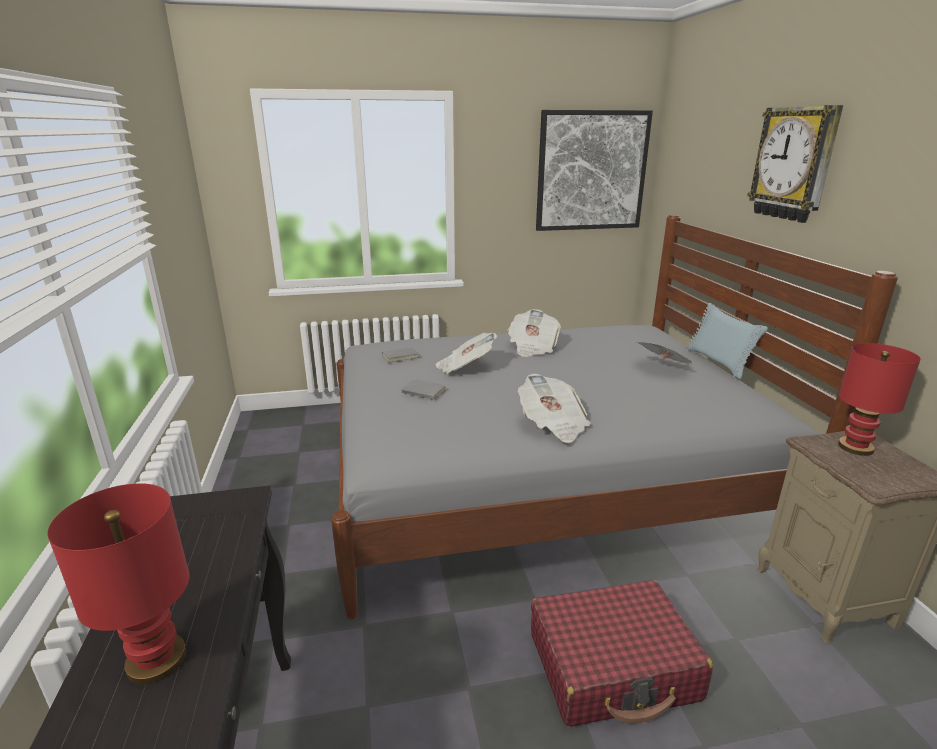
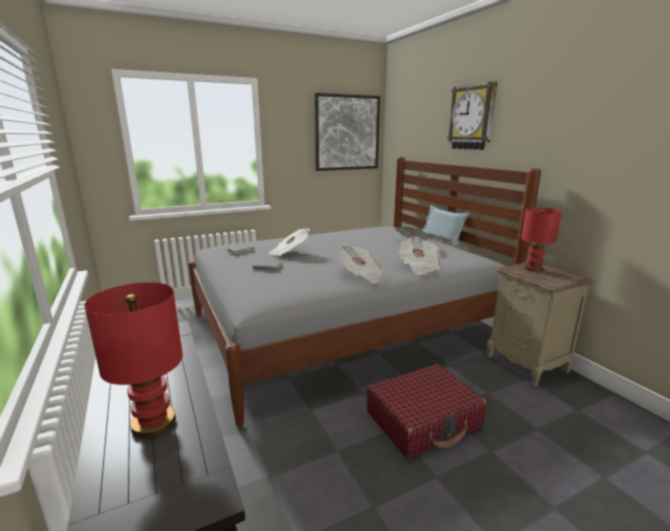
camera: 15 degrees left, 5 degrees down
(532, 347) = (328, 240): newspaper -> newspaper (419, 267)

